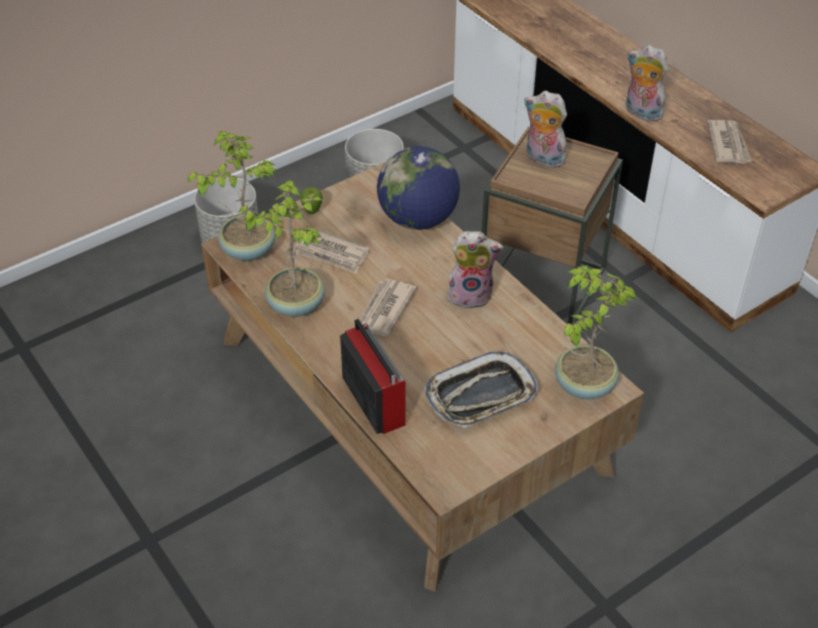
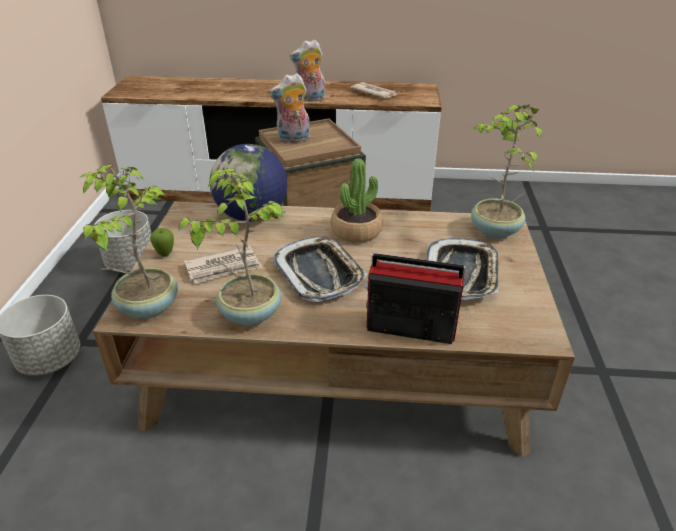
camera: 50 degrees left, 10 degrees down
(384, 310) = (319, 274): newspaper -> tray
(471, 295) = (356, 231): plush toy -> potted plant

